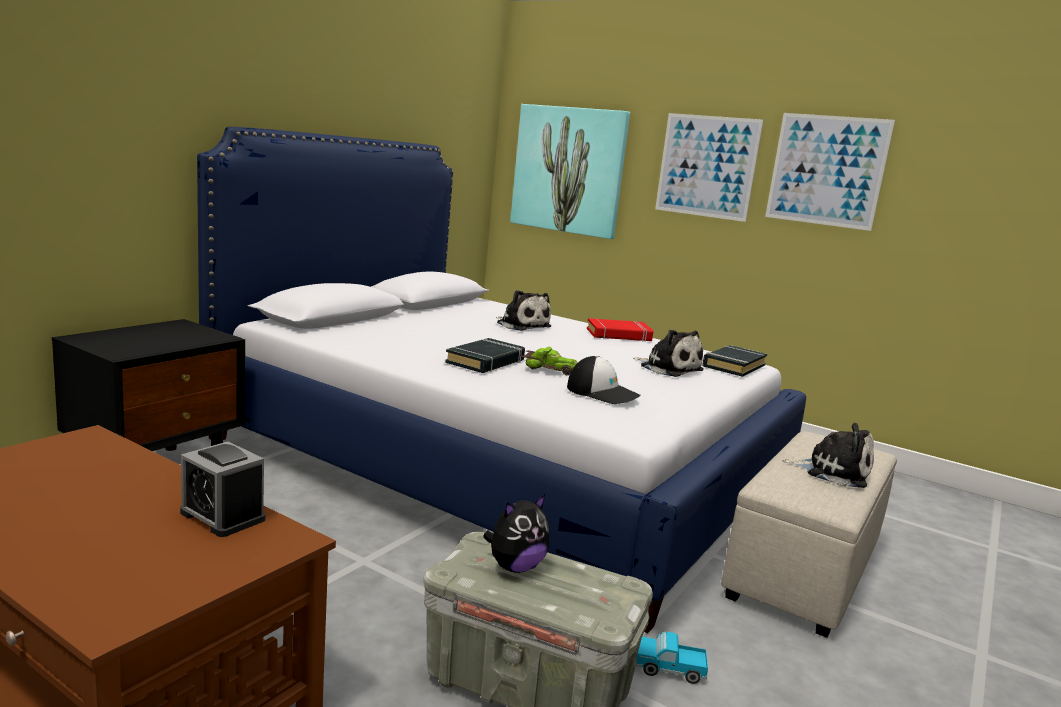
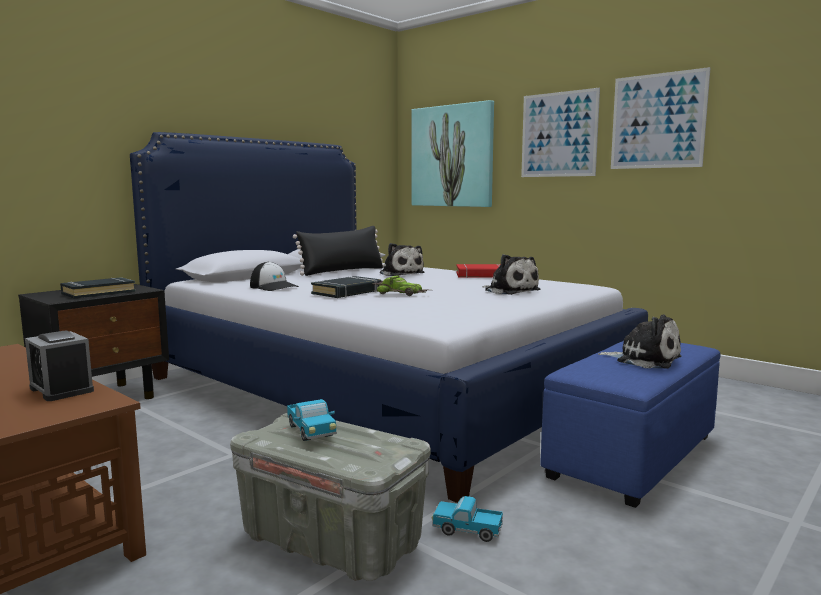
camera: 10 degrees right, 5 degrees down
(448, 315) = (342, 271): none -> black pillow
(515, 567) = (311, 432): plush toy -> toy truck
(603, 392) = (432, 304): cap -> cap (274, 287)
(733, 366) = (573, 287): black book -> black book (98, 293)
(804, 568) = (633, 455): beige ottoman -> blue ottoman

